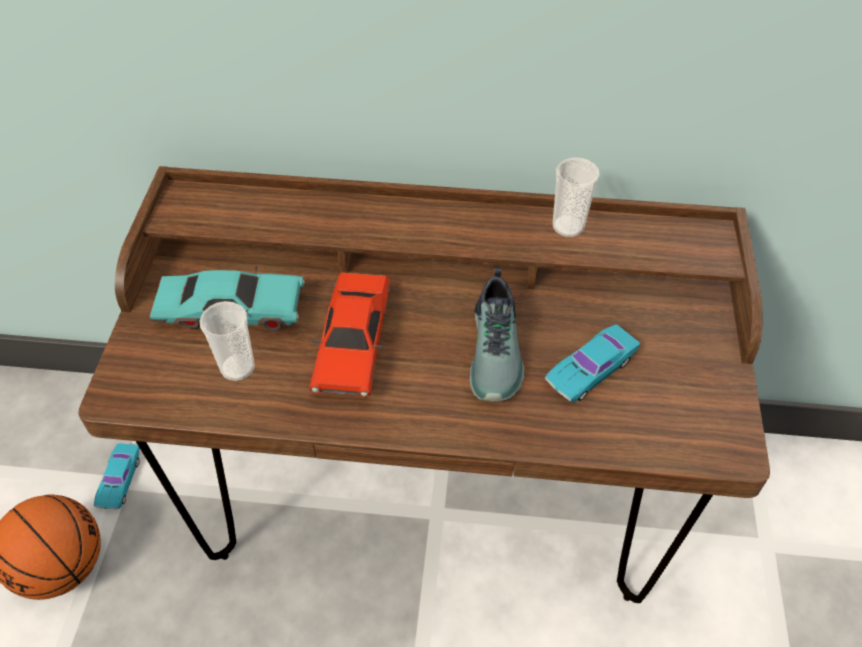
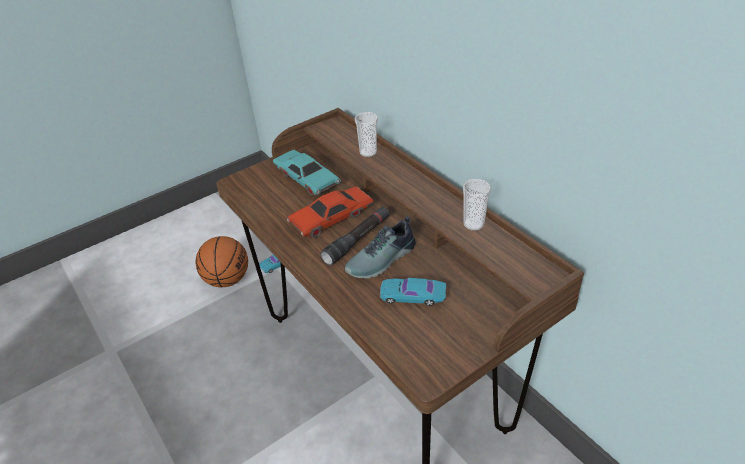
camera: 50 degrees right, 10 degrees down
(237, 368) = (281, 199): cup -> cup (368, 152)
(430, 348) = (357, 240): none -> black flashlight

